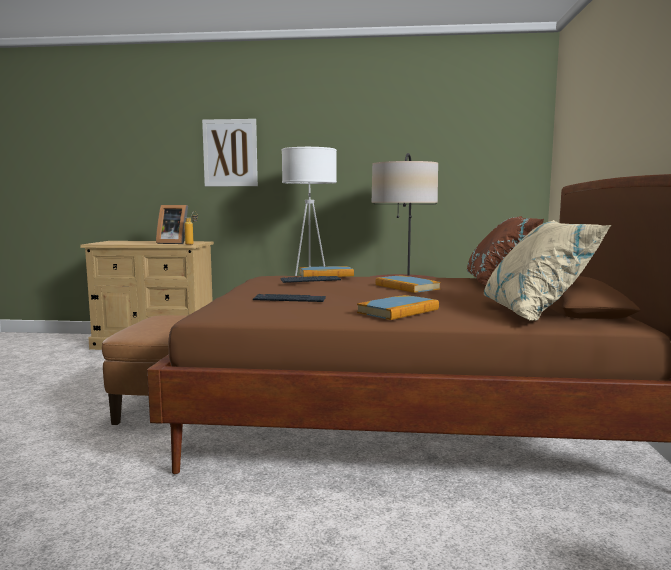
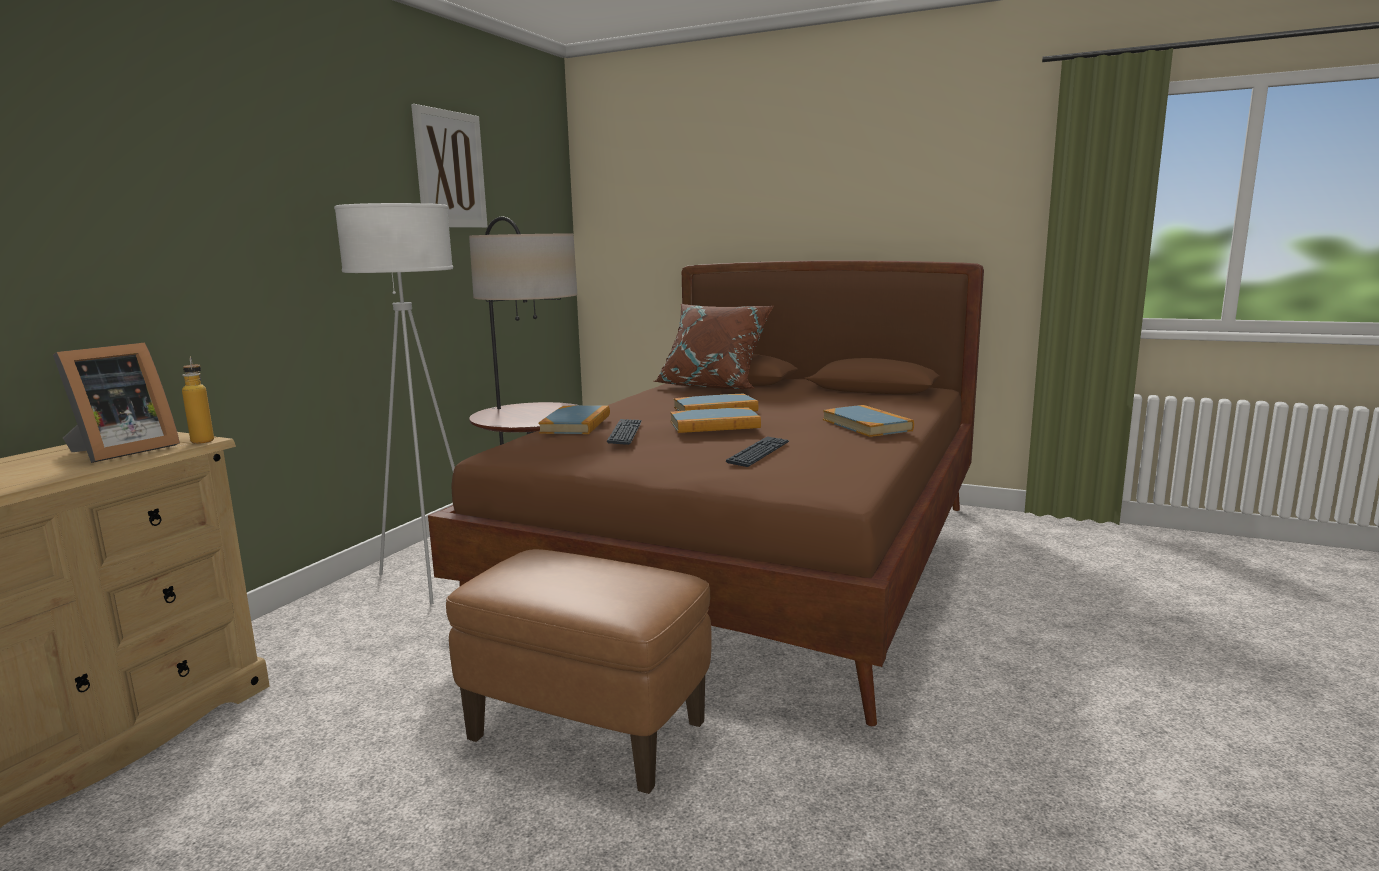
camera: 70 degrees left, 5 degrees up
(230, 153) = (141, 199): picture -> picture (450, 170)
(352, 288) = (714, 425): none -> book
(535, 313) = (887, 398): beige pillow -> none

